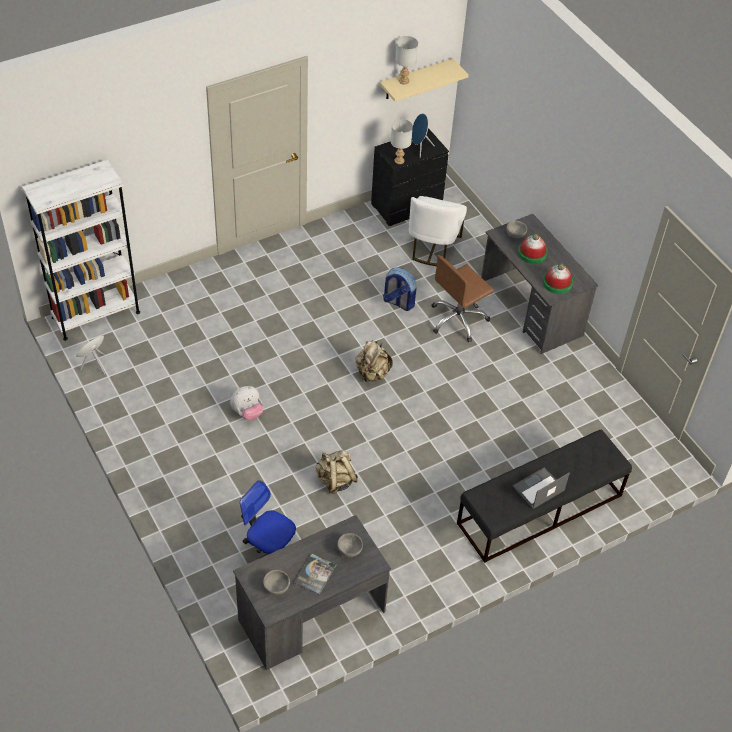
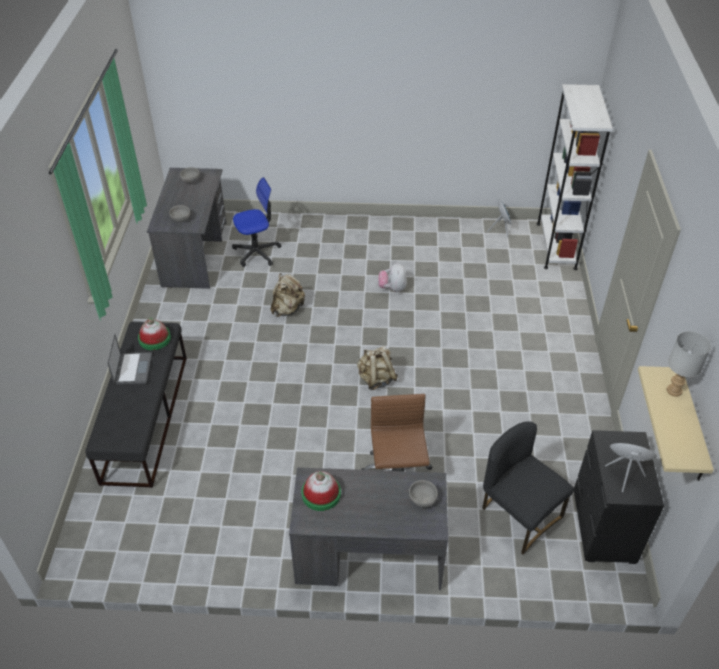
camera: 125 degrees right, 5 degrees down
(315, 574) = (180, 198): book -> none
(398, 302) = (452, 441): backpack -> none
(399, 160) = (607, 442): grey table lamp -> none
(433, 247) = (519, 515): white chair -> black chair
(532, 253) = (382, 498): hat -> hat (154, 338)

